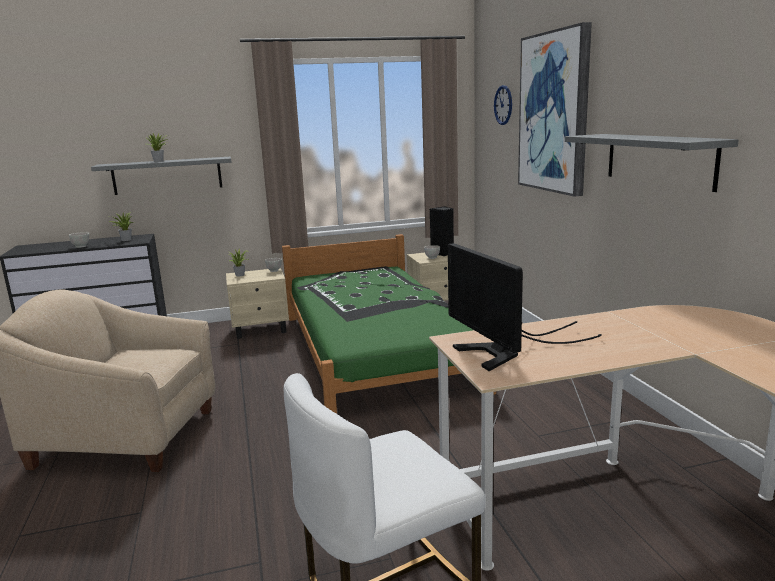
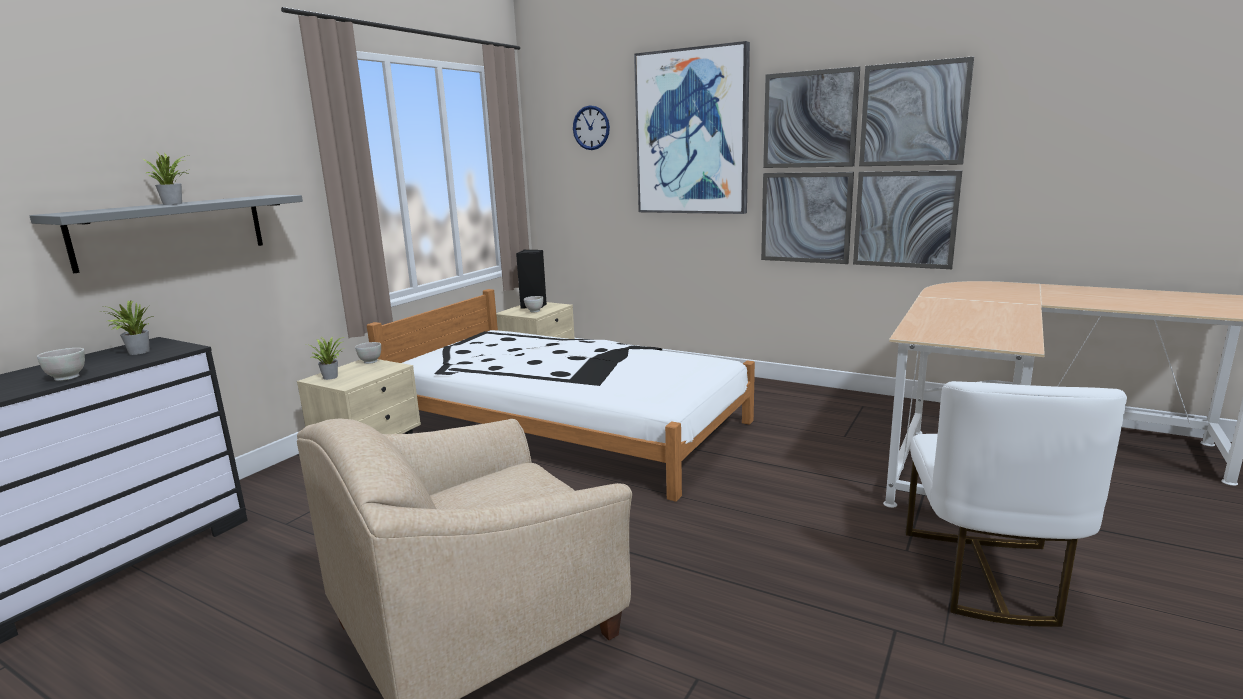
camera: 45 degrees left, 0 degrees up
(374, 350) = (566, 425): green bed -> white bed
(506, 351) = (966, 331): monitor -> none
(658, 159) = (857, 168): grey shelf -> picture

